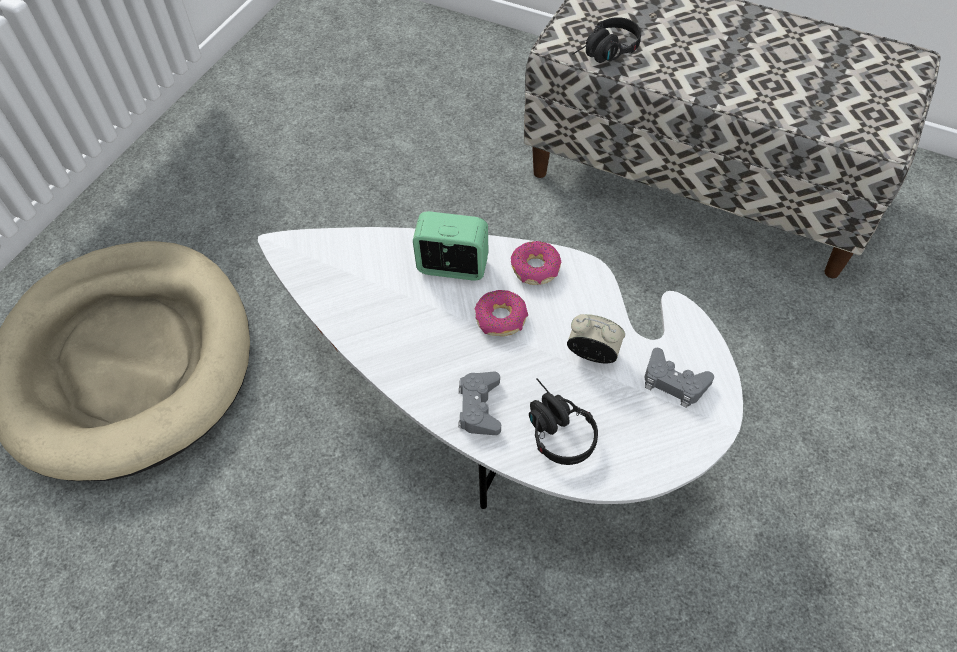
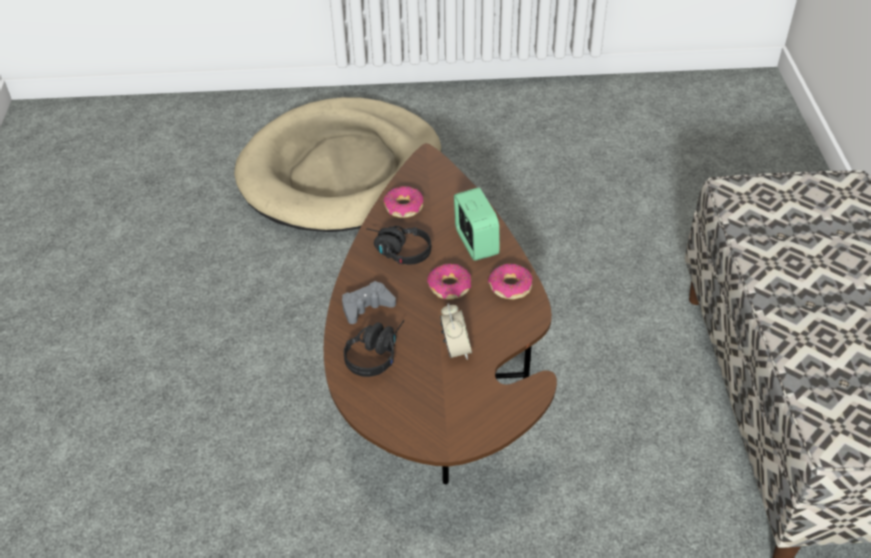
camera: 60 degrees right, 10 degrees down
(348, 304) = (403, 208): none -> donut
(504, 416) = (437, 381): white coffee table -> brown coffee table
(605, 53) = (750, 219): black headphones -> black headphones (396, 251)
(674, 382) = (464, 406): grey game controller -> none

